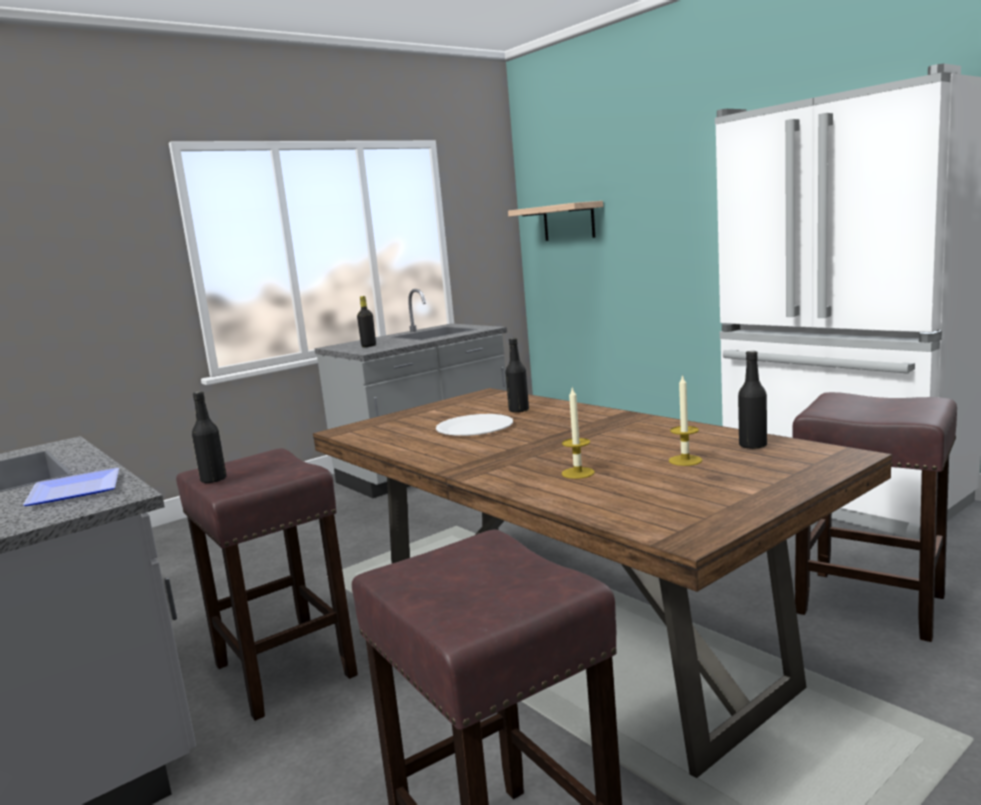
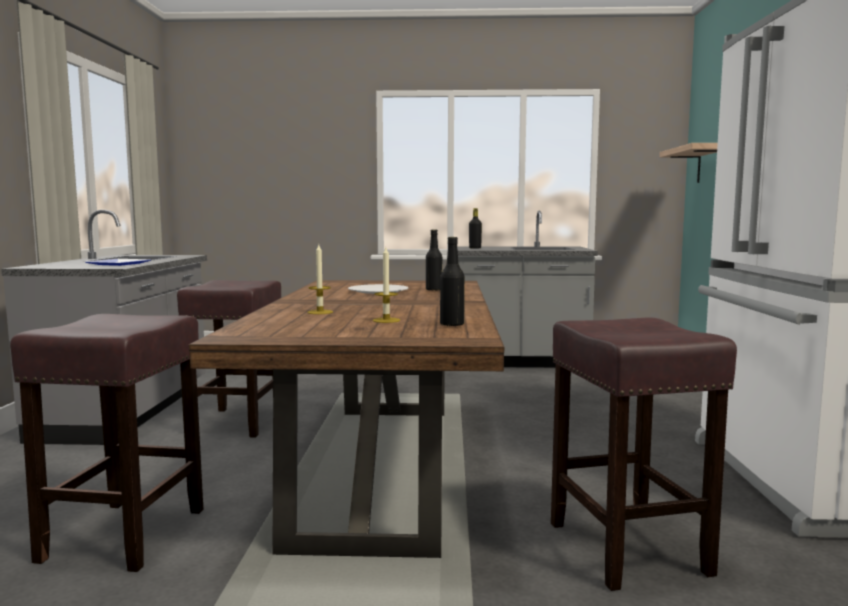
camera: 40 degrees right, 5 degrees down
(213, 480) = (209, 284): black bottle -> none

